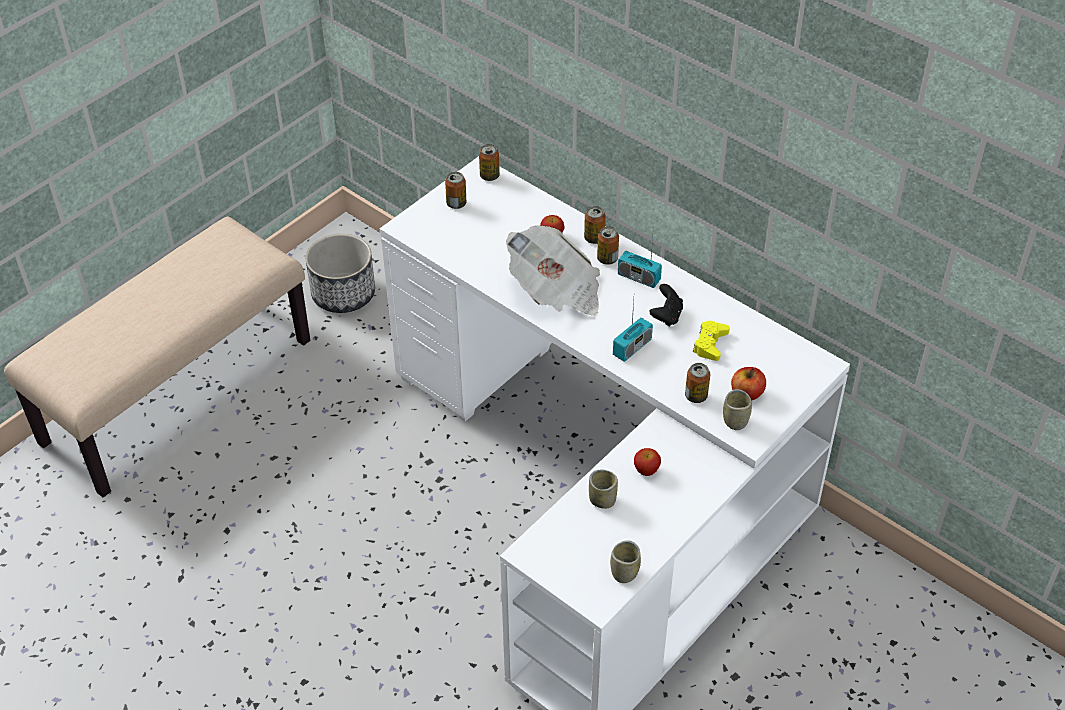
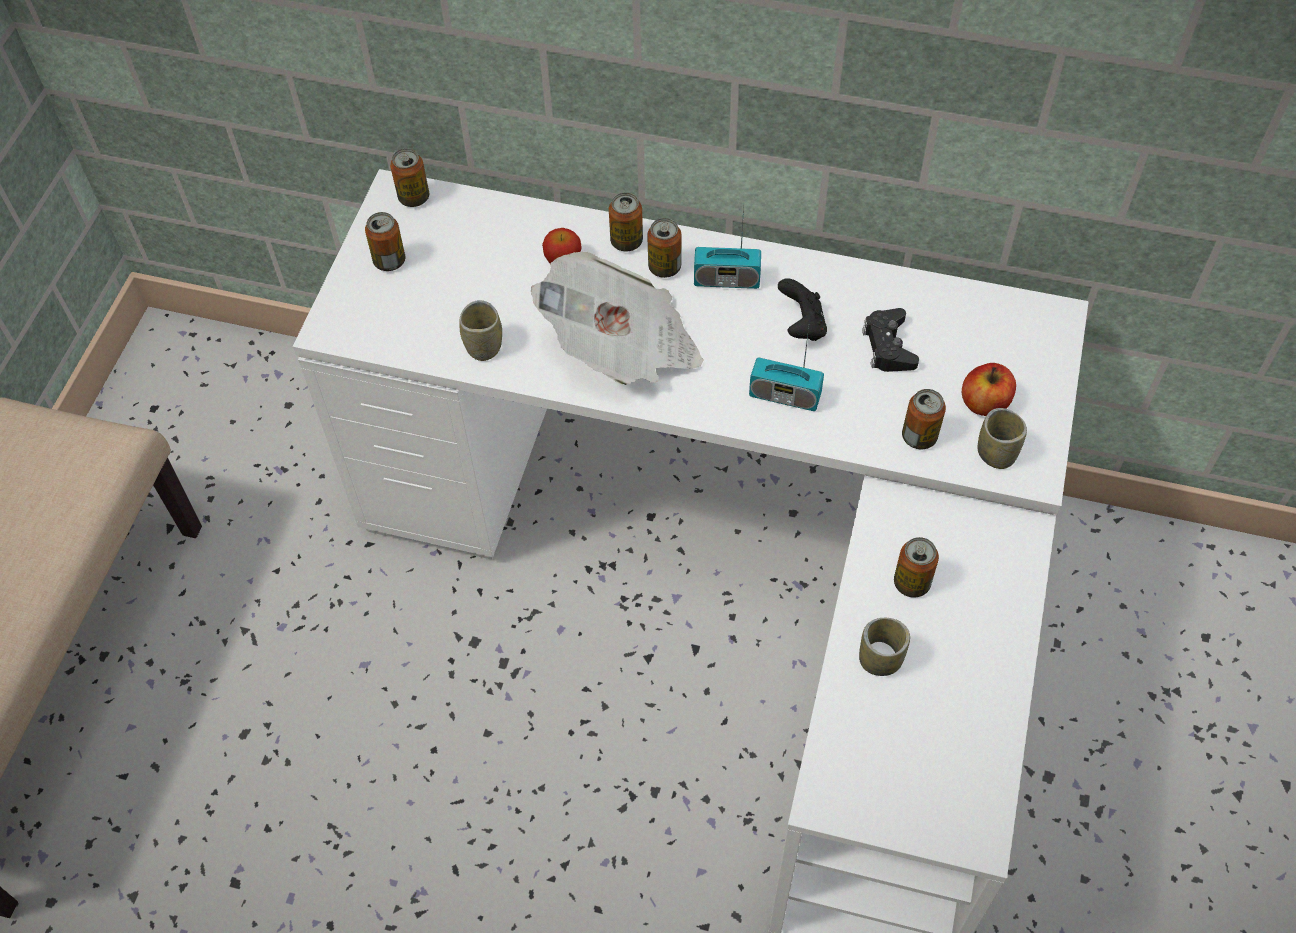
camera: 25 degrees left, 10 degrees up
(343, 293) = (212, 433): planter -> none
(624, 572) = (983, 767): cup -> cup (484, 346)
(632, 348) = (785, 396): radio -> radio turned 90 degrees clockwise
(646, 470) = (911, 583): apple -> can
(710, 344) = (888, 346): yellow game controller -> black game controller

